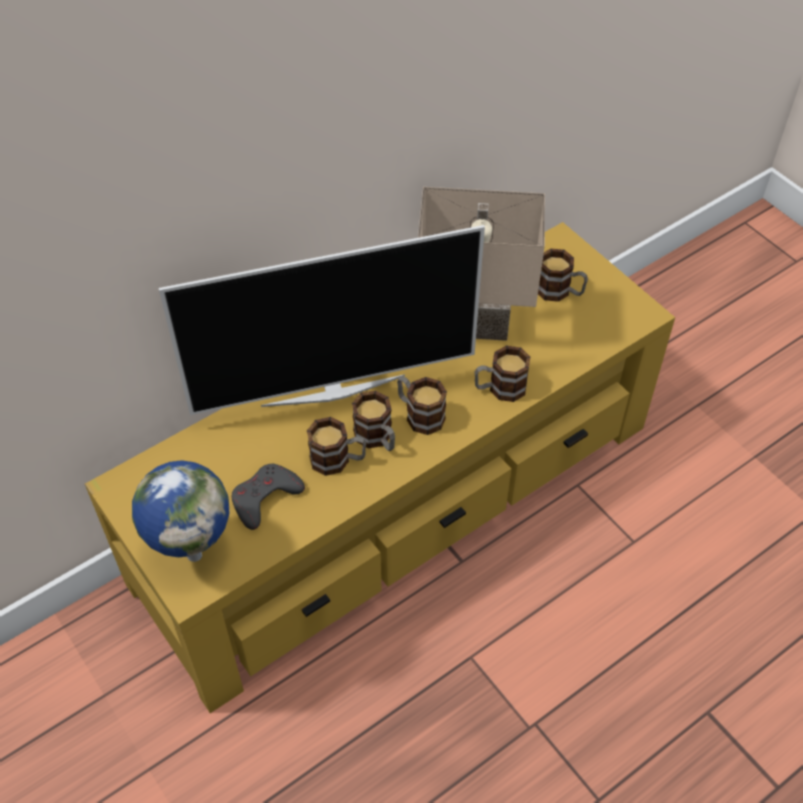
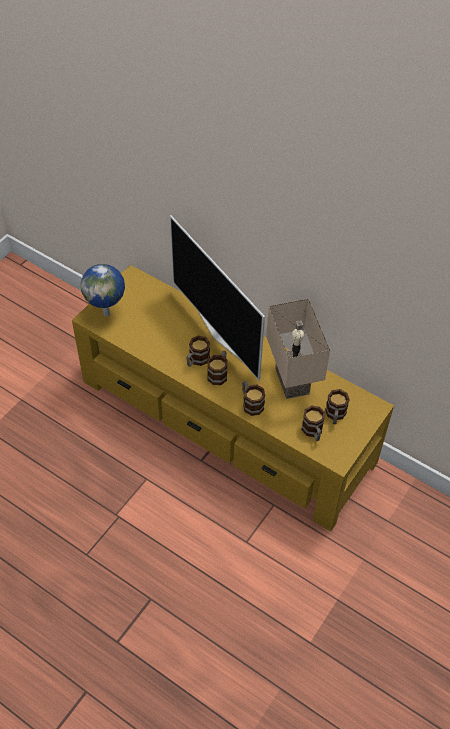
camera: 70 degrees right, 0 degrees up
(265, 498) = (145, 328): grey game controller -> none
(338, 460) = (177, 349): mug -> mug (313, 432)

